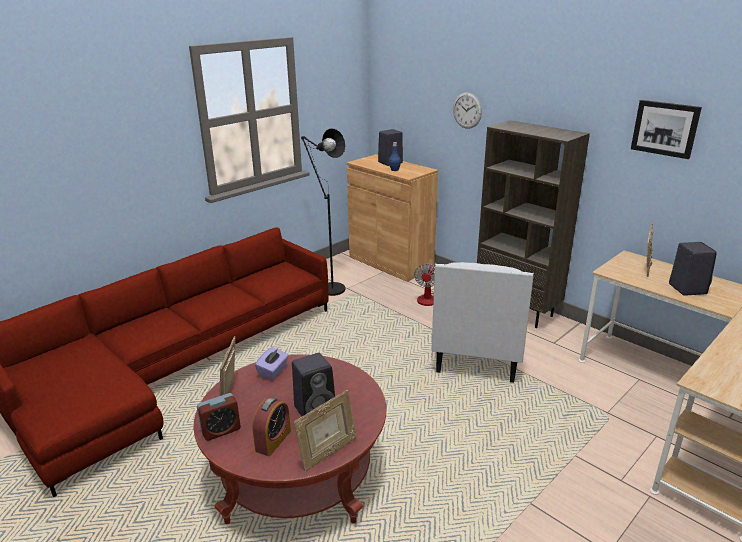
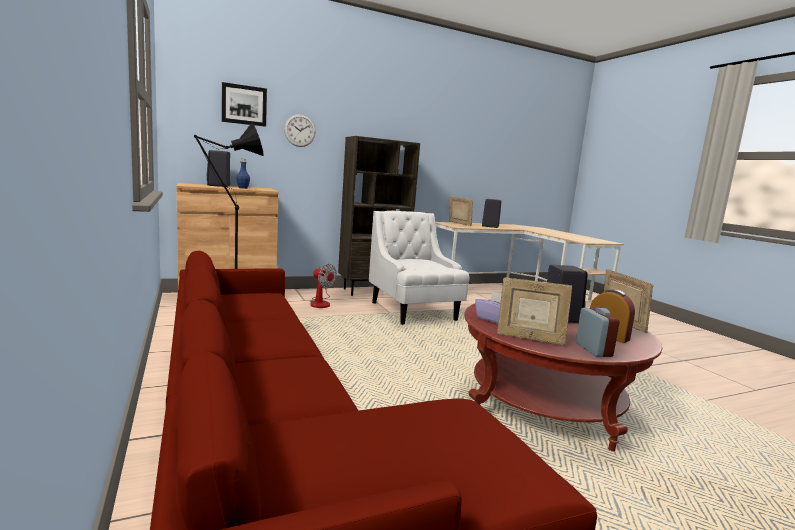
camera: 70 degrees left, 15 degrees down
(478, 351) = (413, 312): white armchair -> white armchair turned 150 degrees counterclockwise
(665, 128) = (447, 138): picture -> picture (244, 105)

